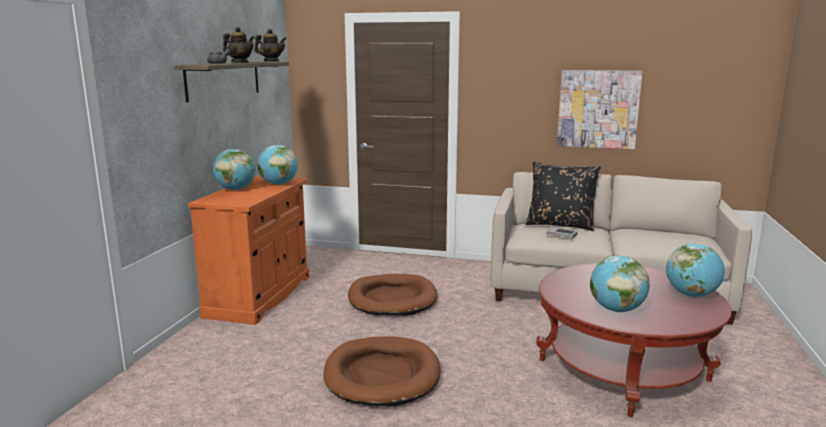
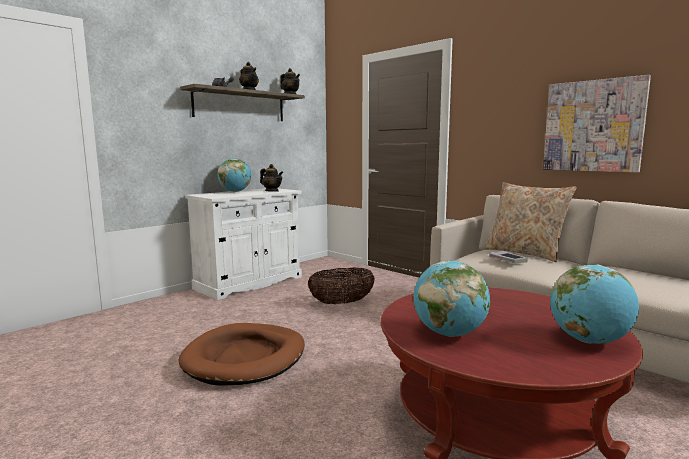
camera: 30 degrees right, 5 degrees down
(259, 296) = (249, 283): orange cabinet -> white cabinet
(279, 184) = (272, 191): globe -> teapot
(392, 299) = (341, 303): brown dog bed -> basket
(560, 225) = (525, 253): black pillow -> beige pillow

